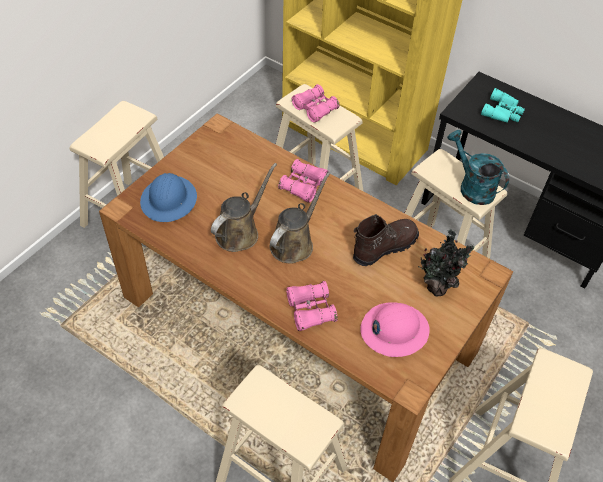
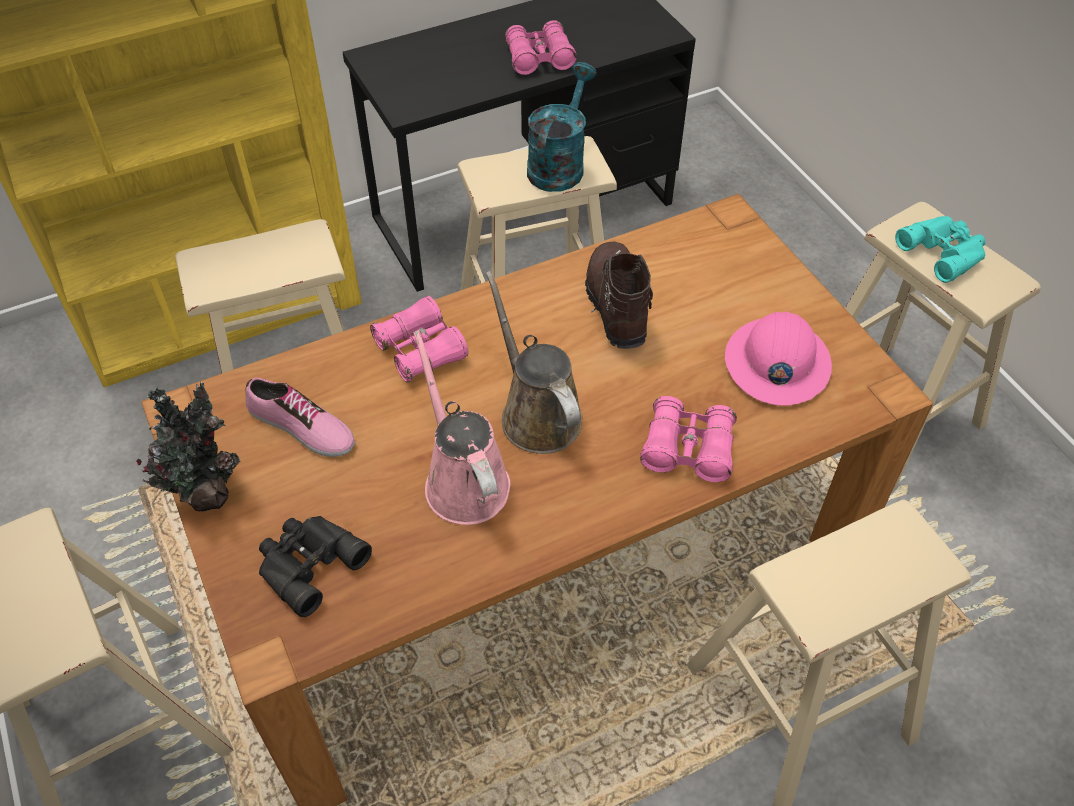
camera: 60 degrees left, 0 degrees up
(169, 200) = (307, 563): blue hard hat -> black binoculars
(234, 166) = (301, 428): none -> shoe
(240, 232) = (463, 480): brown watering can -> pink watering can
(315, 109) = (250, 264): pink binoculars -> pink binoculars (539, 58)
(438, 286) = (722, 280): potted plant -> potted plant (207, 493)
(472, 187) = (559, 164): turquoise watering can -> turquoise watering can turned 120 degrees clockwise
(503, 112) = (444, 67): turquoise binoculars -> turquoise binoculars (944, 251)

